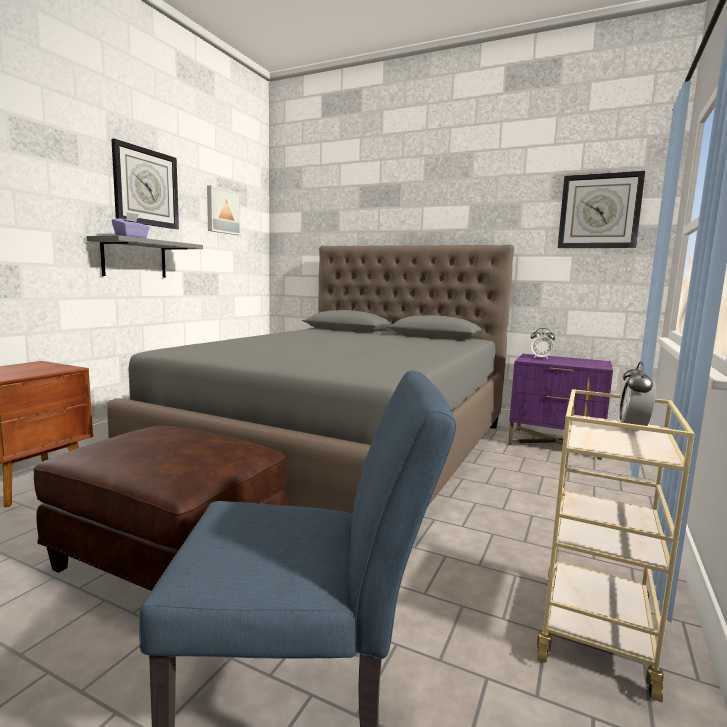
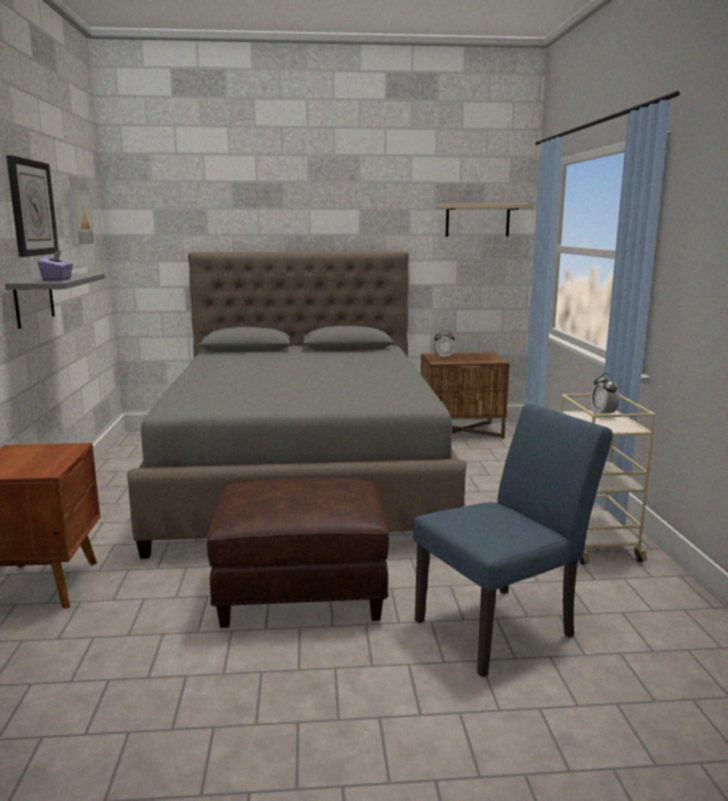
camera: 30 degrees left, 5 degrees up
(556, 443) = (461, 431): purple nightstand -> brown nightstand
(599, 211) = (477, 220): wall clock -> beige shelf

